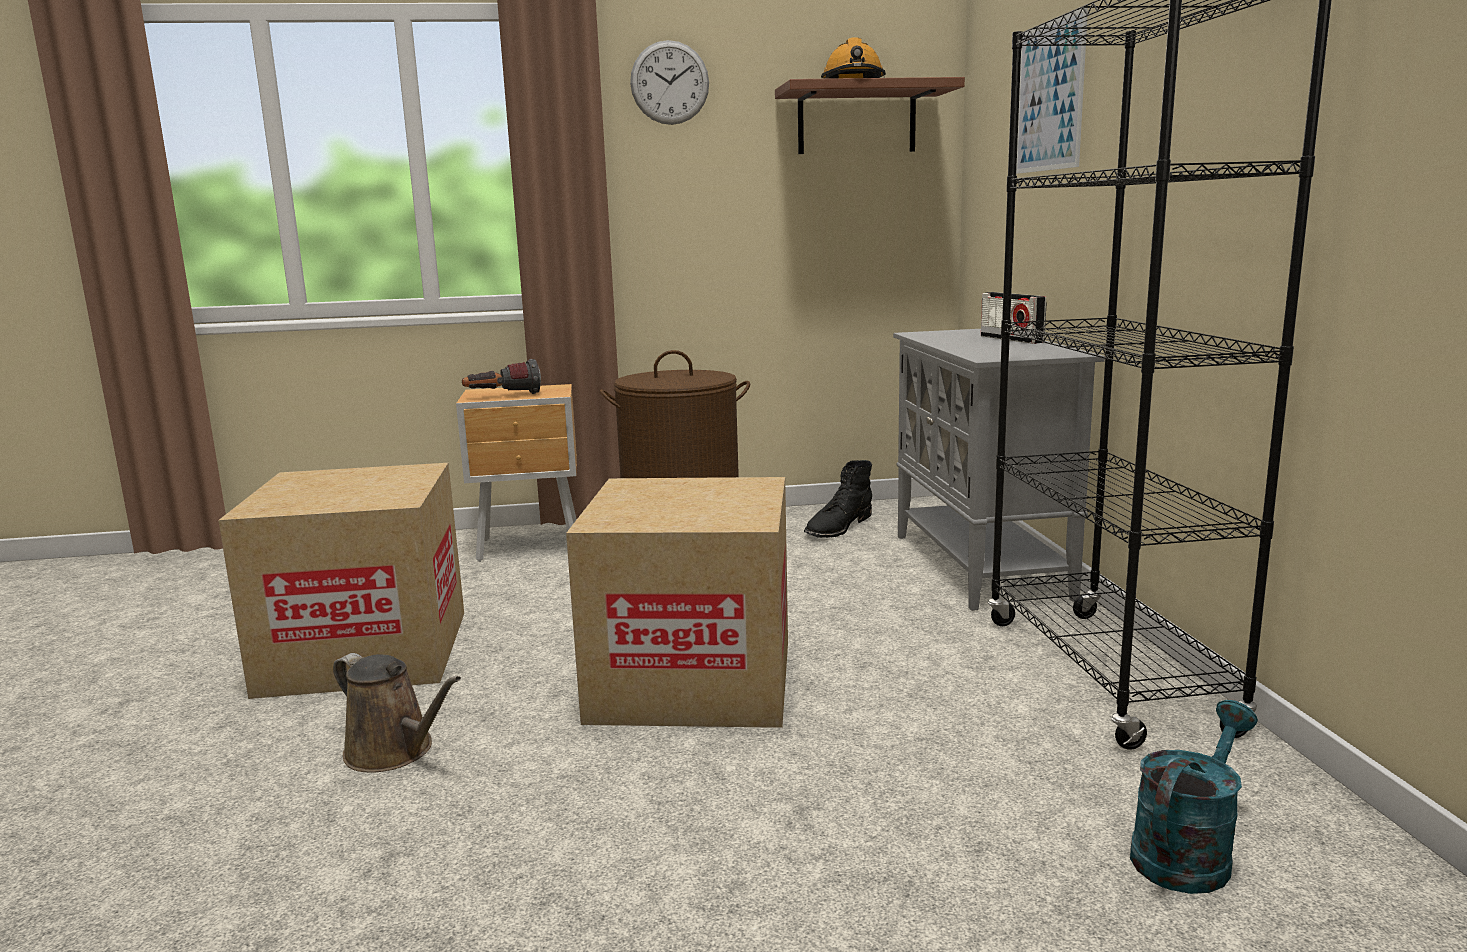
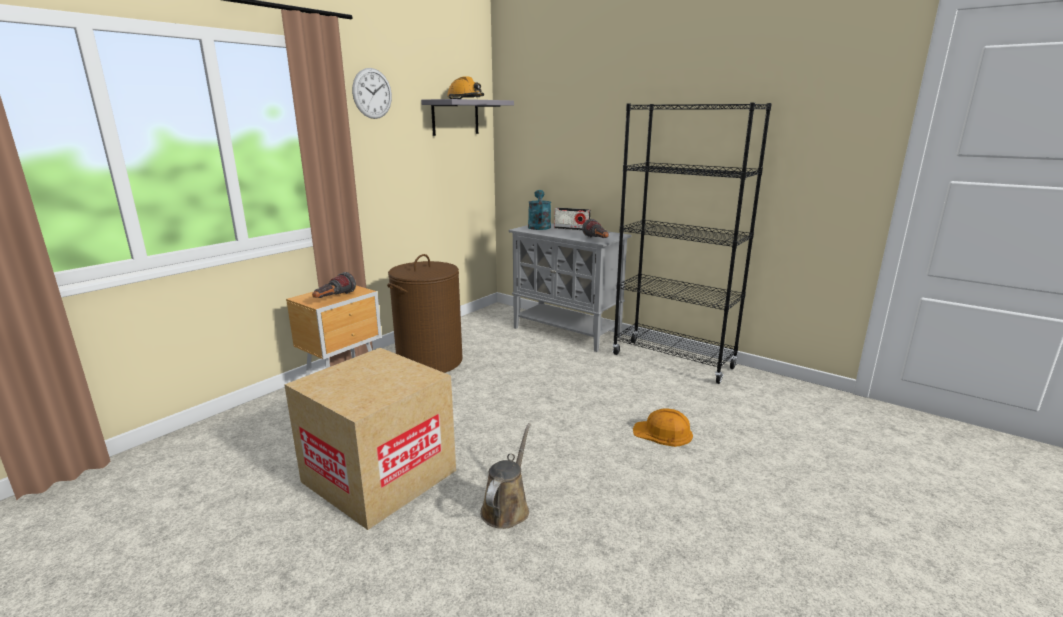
camera: 45 degrees left, 5 degrees up
(394, 752) = (507, 508): brown watering can -> brown watering can turned 60 degrees counterclockwise
(692, 680) = (559, 418): cardboard box -> none
(812, 774) = (663, 433): none -> orange hard hat
(837, 527) = (480, 330): black boot -> none
(856, 120) = (455, 117): brown shelf -> grey shelf
(989, 356) = (597, 240): none -> flashlight
(1049, 96) = (576, 118): picture -> none
(1187, 852) = (777, 407): turquoise watering can -> turquoise watering can (539, 226)

